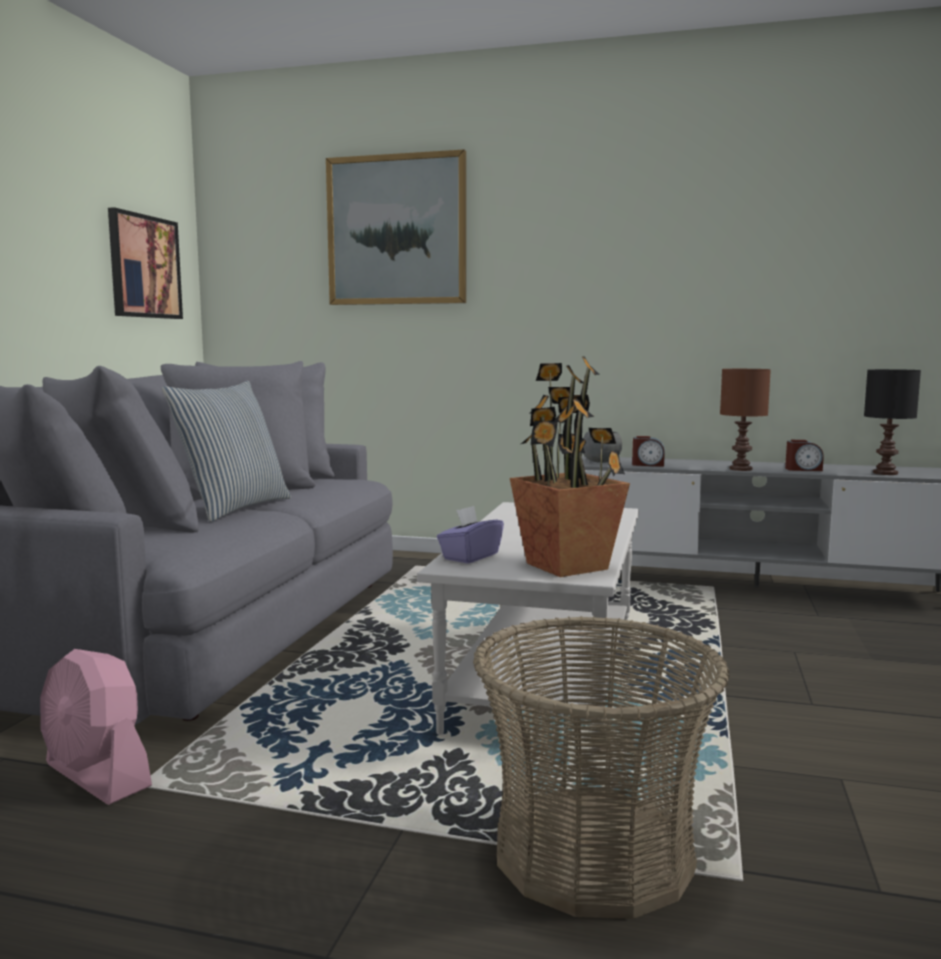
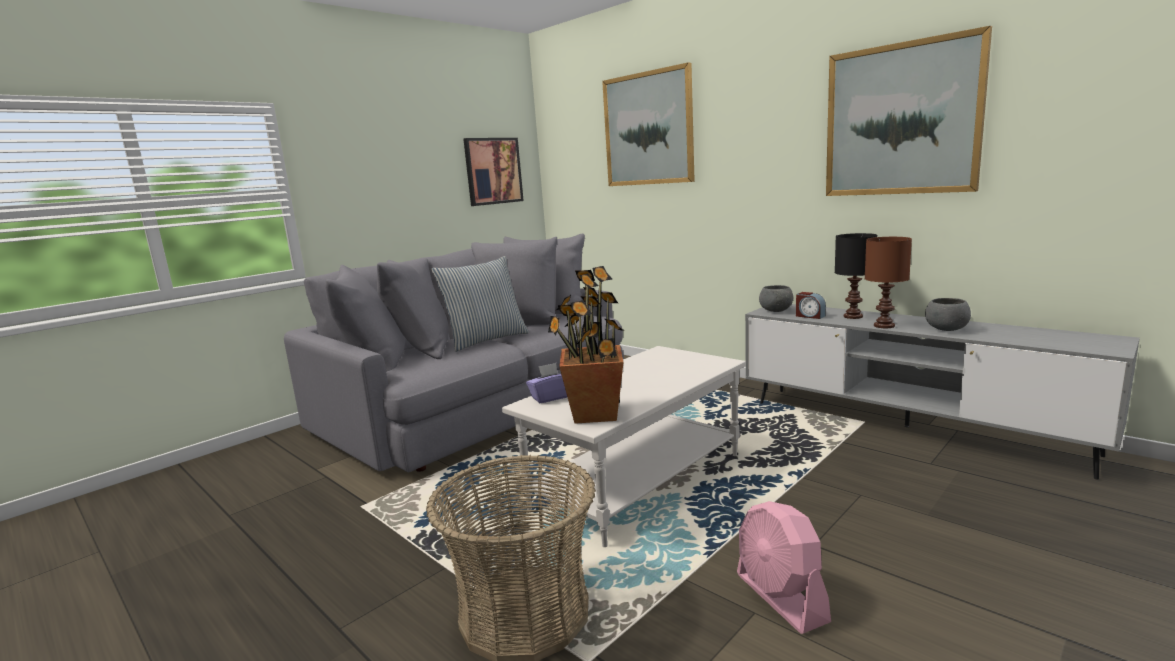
camera: 30 degrees right, 5 degrees up
(97, 775) = (350, 496): pink fan -> pink fan (781, 598)
(730, 244) = (901, 120): none -> picture
(803, 469) = (946, 329): alarm clock -> grey bowl
(884, 473) = (1026, 339): black table lamp -> black table lamp (852, 316)

